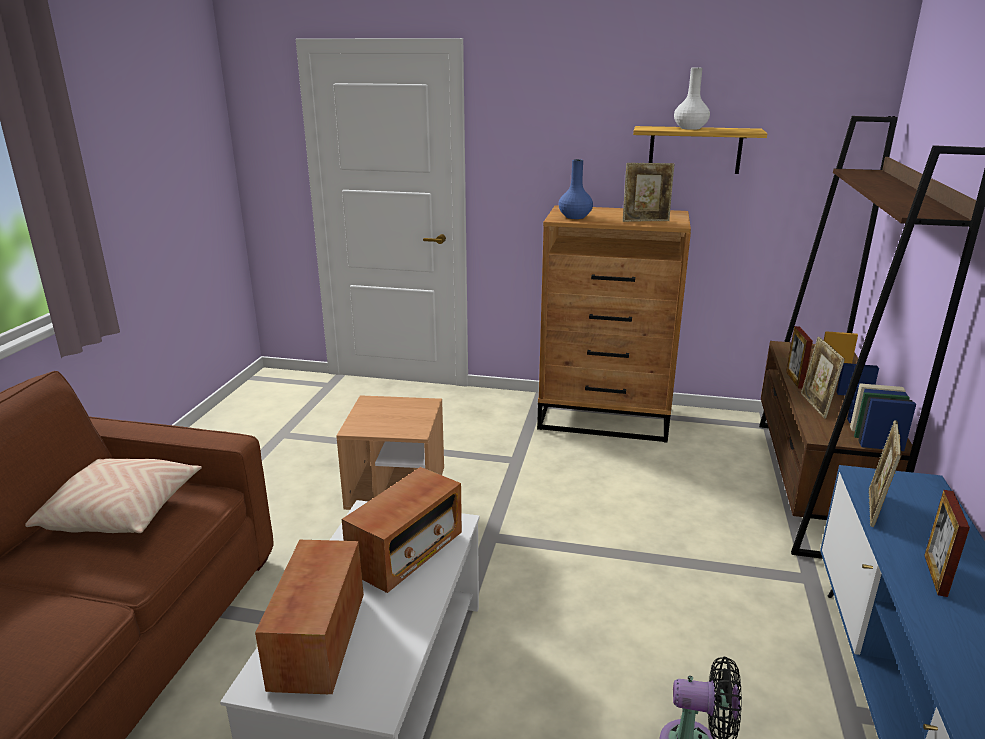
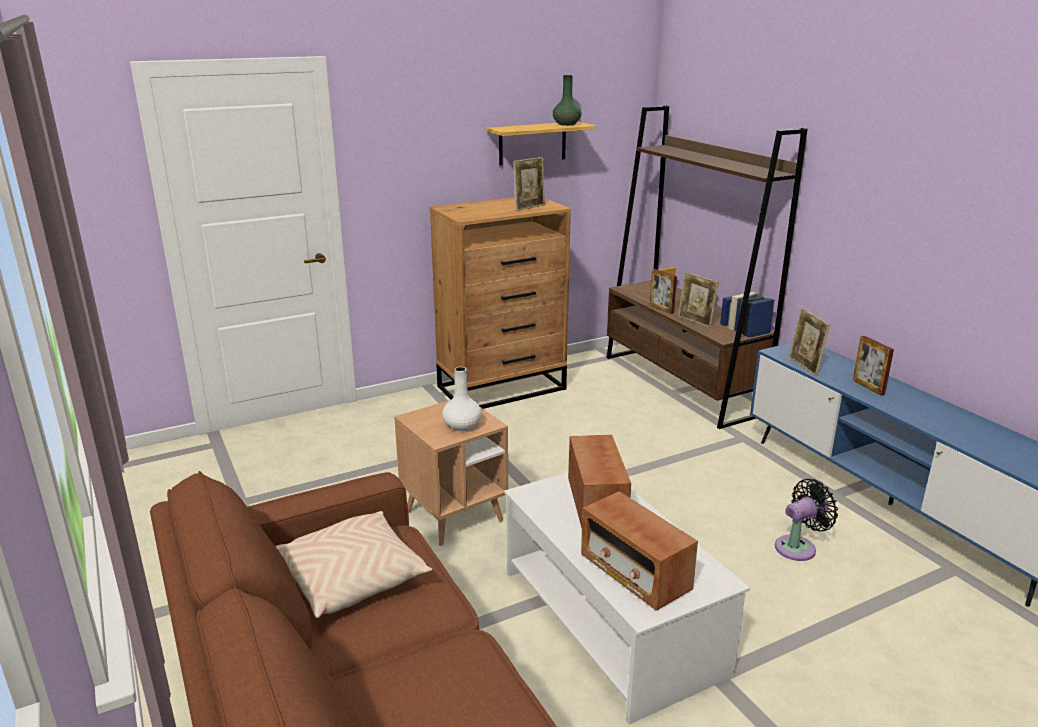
camera: 40 degrees left, 0 degrees up
(574, 217) = (472, 214): blue vase -> none
(690, 128) = (535, 126): white vase -> white vase (462, 426)
(733, 129) = (566, 124): none -> green vase

